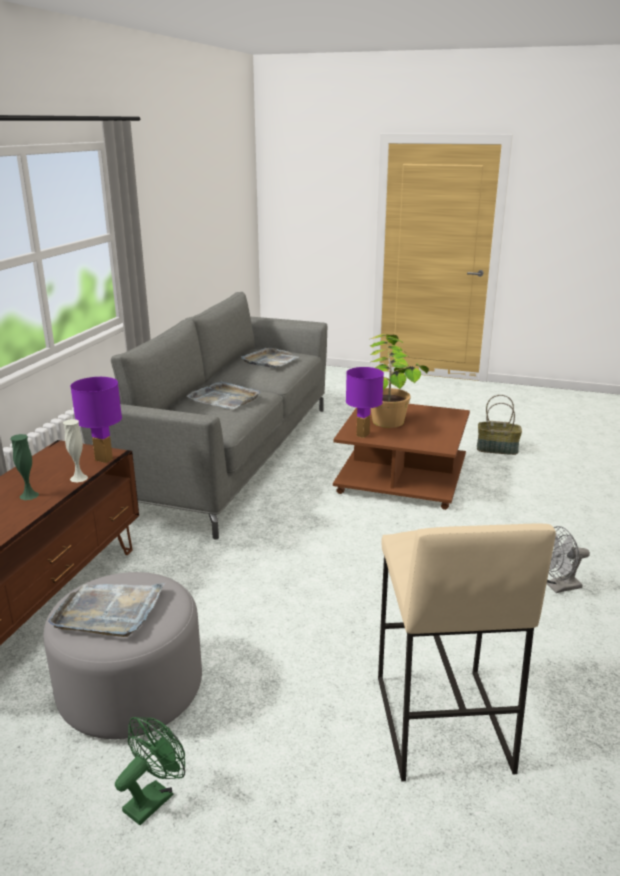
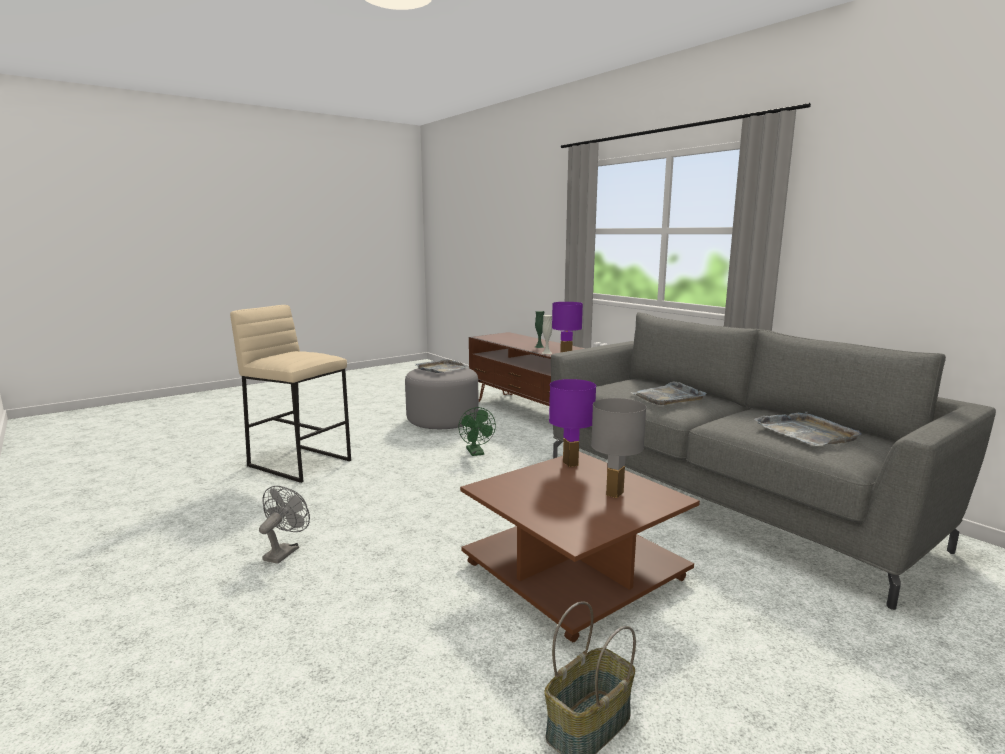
camera: 125 degrees right, 10 degrees down
(154, 798) = (380, 415): green fan -> green fan (476, 453)
(388, 415) = (614, 493): potted plant -> grey table lamp

